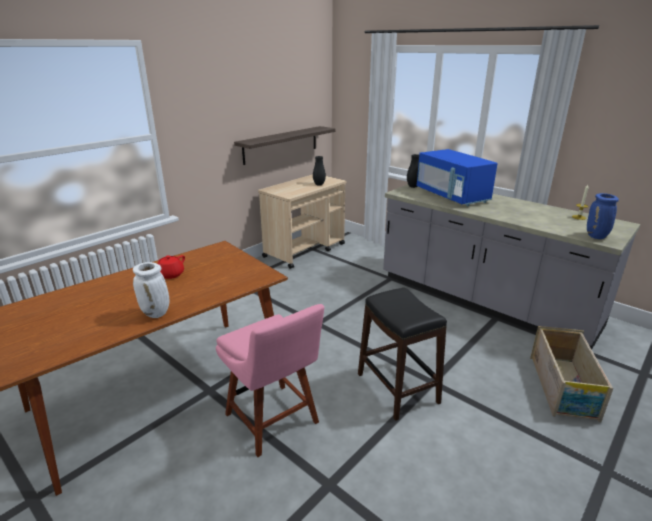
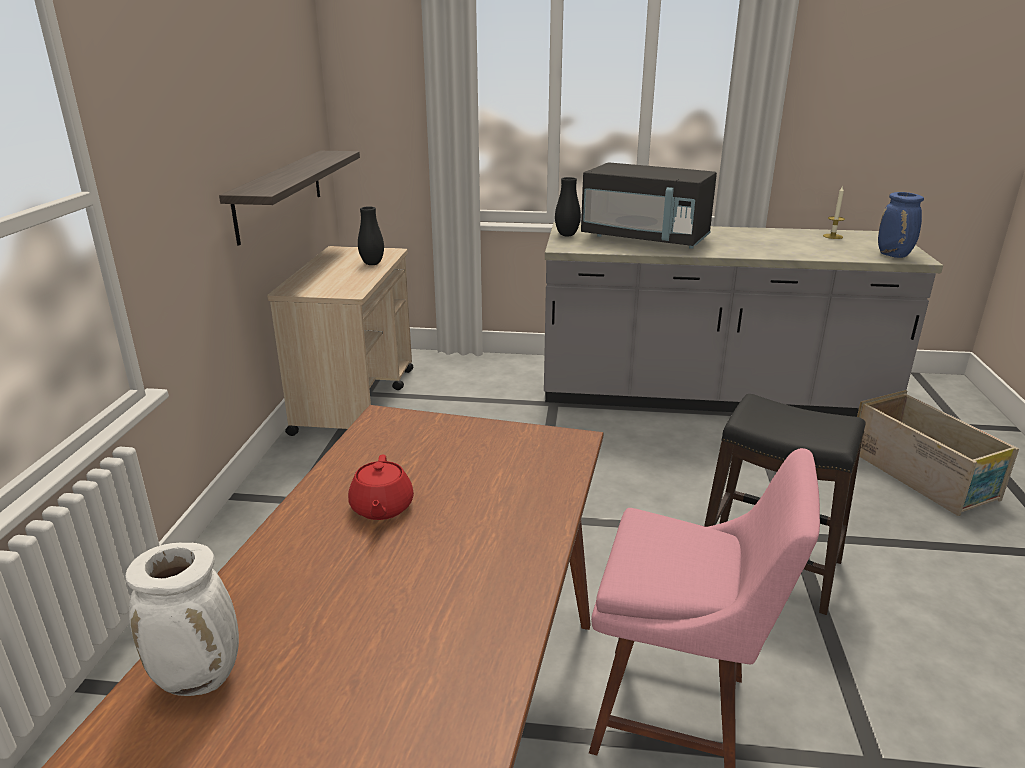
camera: 35 degrees left, 0 degrees up
(156, 314) = (501, 596): white vase -> white vase (201, 678)
(452, 196) = (645, 239): blue microwave -> black microwave

